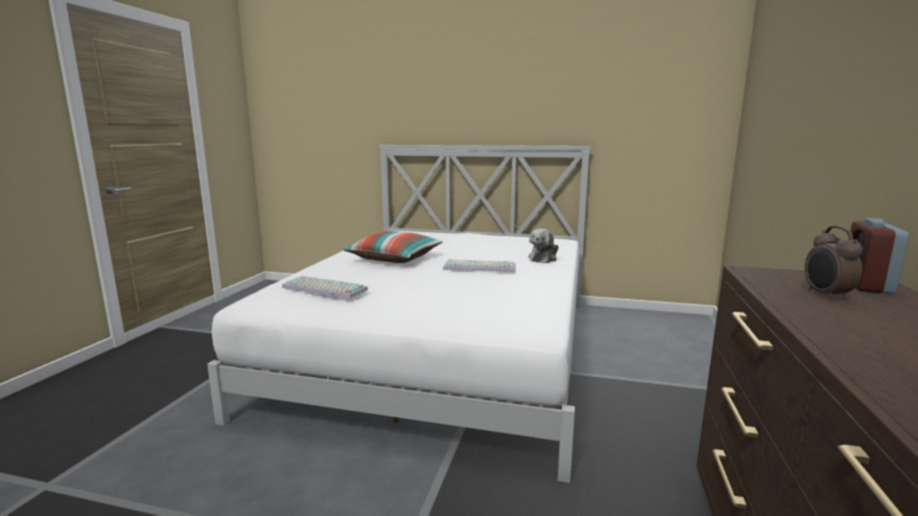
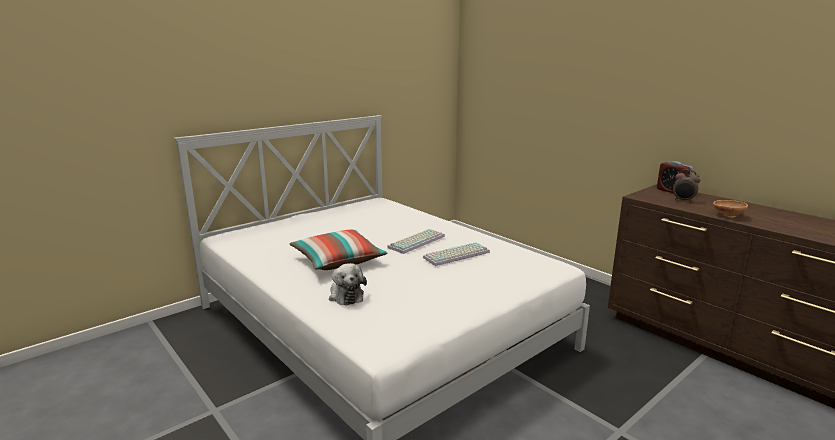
camera: 55 degrees left, 5 degrees up
(322, 289) = (399, 306): keyboard -> keyboard (456, 255)
(543, 258) = (419, 219): plush toy -> plush toy (345, 295)
(831, 331) = (727, 215): none -> brown bowl

